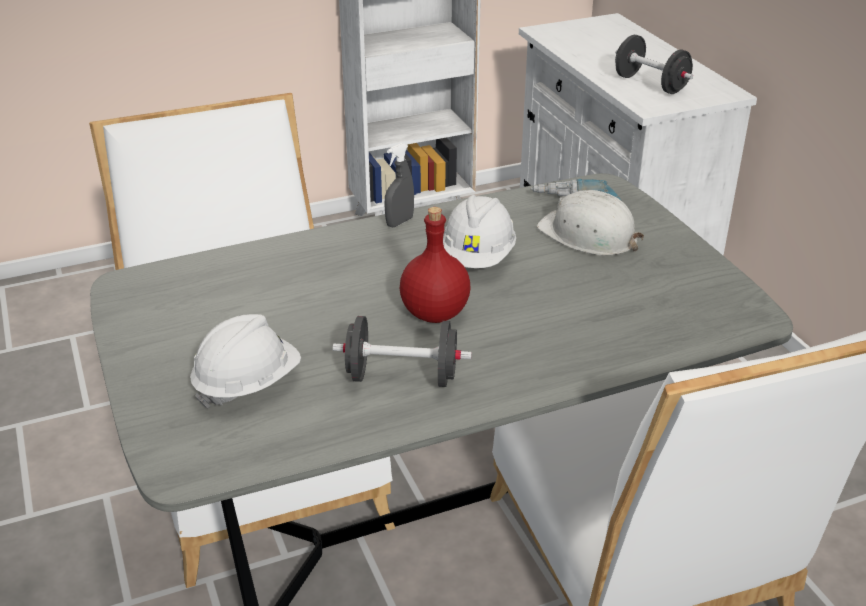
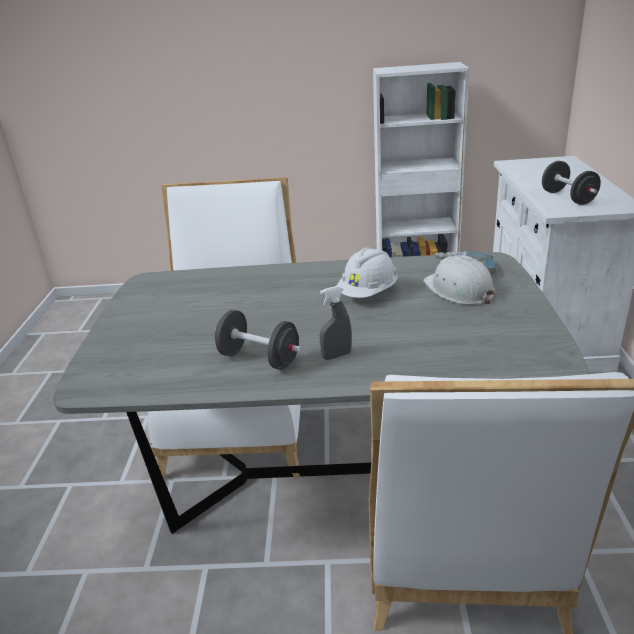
camera: 25 degrees right, 5 degrees down
(247, 383) = (163, 345): white hard hat -> none
(399, 222) = (333, 266): grey spray bottle -> grey spray bottle (336, 356)
(433, 314) = (311, 323): red bottle -> none

